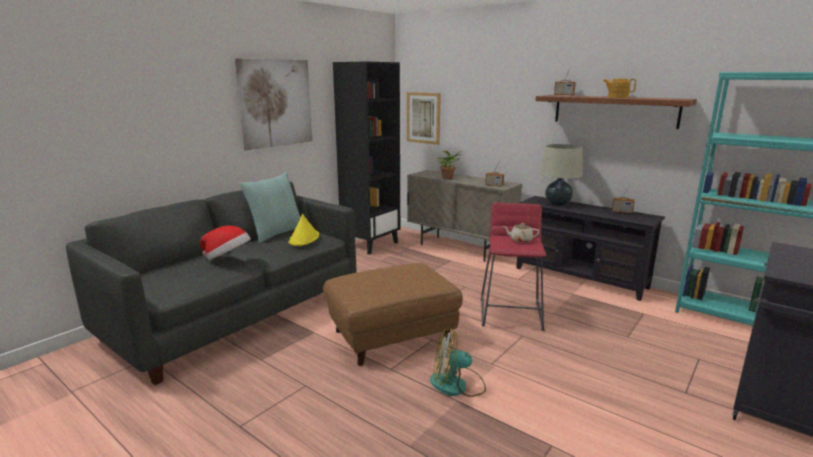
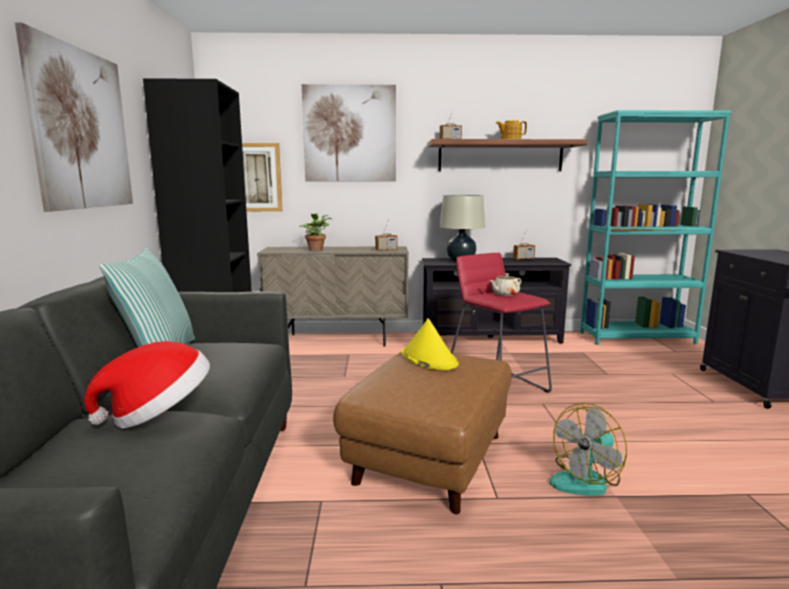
camera: 40 degrees left, 5 degrees down
(304, 239) = (233, 352): yellow hat -> yellow hat (428, 358)
(488, 87) = (350, 134): none -> picture

